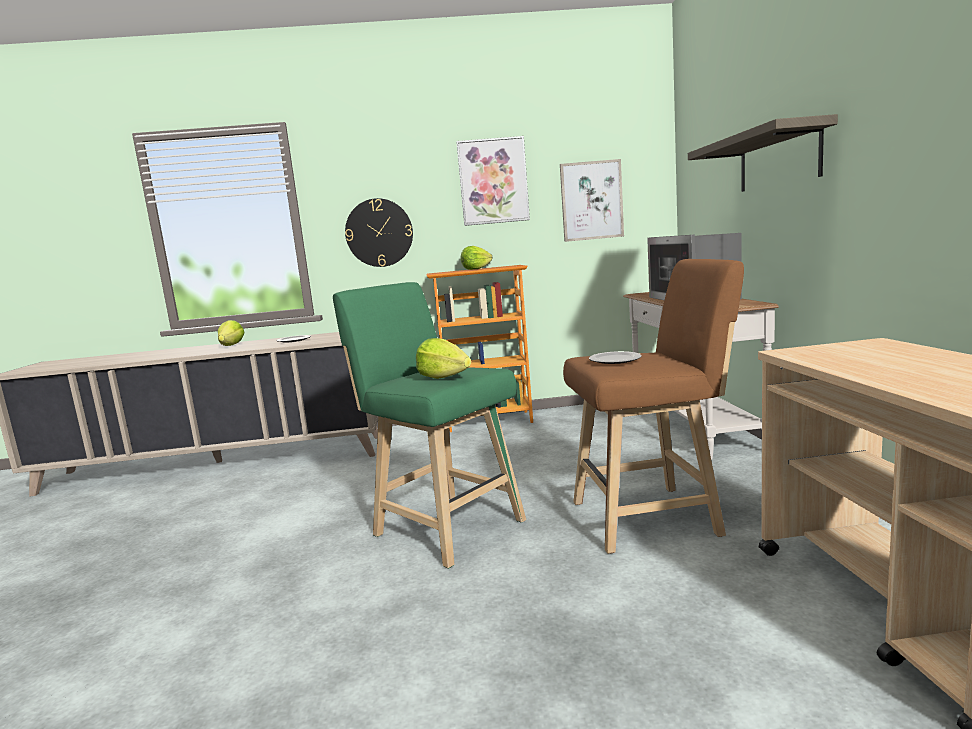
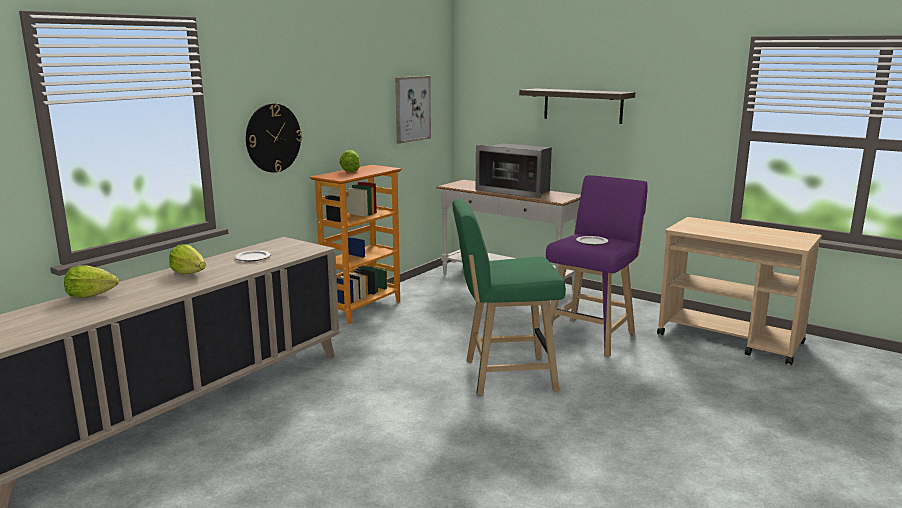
camera: 50 degrees left, 5 degrees up
(443, 377) = (537, 267): lettuce -> lettuce (90, 295)
(493, 181) = (355, 90): picture -> none
(652, 517) = (591, 335): brown stool -> purple stool

